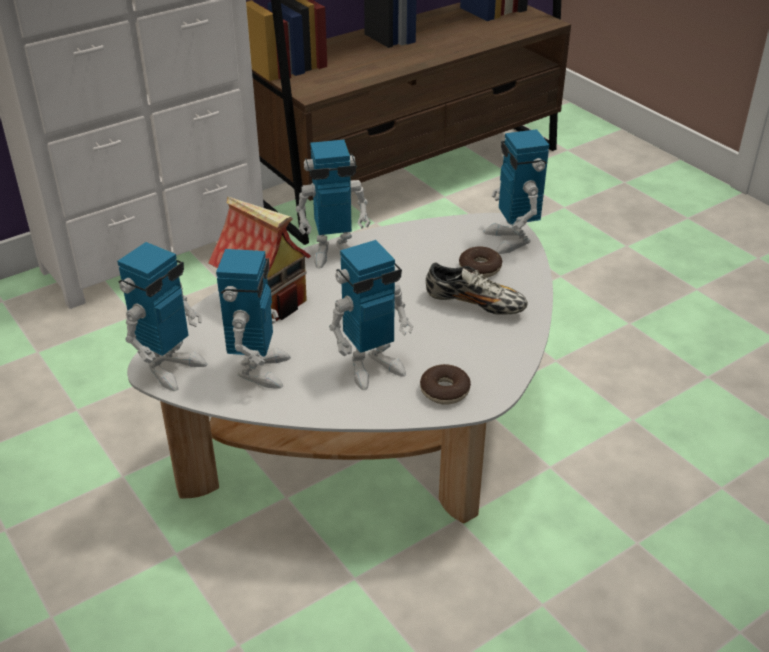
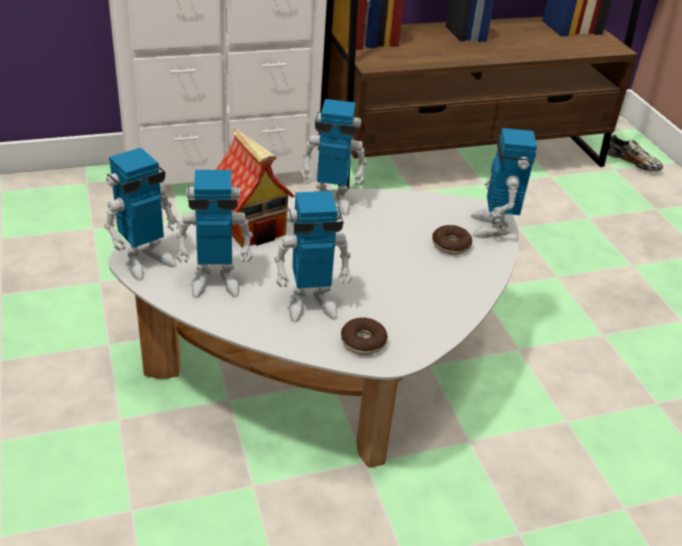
camera: 15 degrees right, 0 degrees up
(259, 370) = (215, 281): toy robot -> toy robot turned 60 degrees clockwise
(475, 304) = (430, 275): shoe -> shoe (631, 163)

